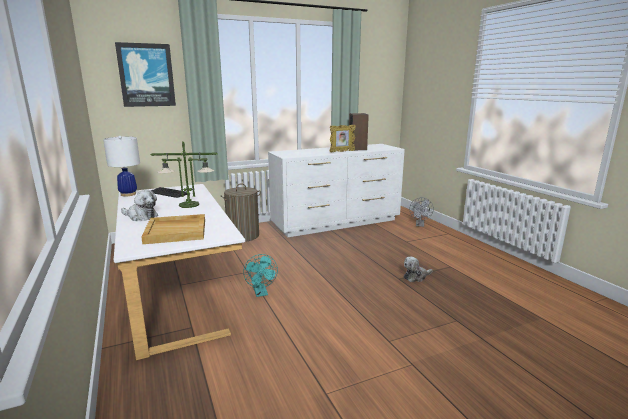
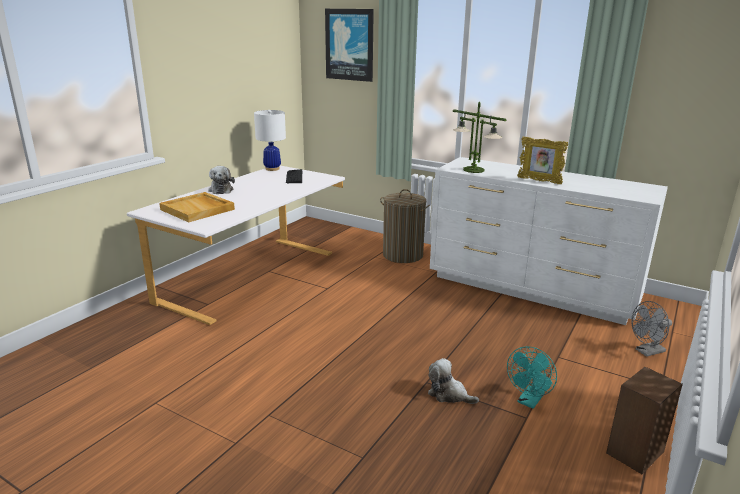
camera: 55 degrees right, 5 degrees up
(189, 205) = (271, 192): table lamp -> table lamp (474, 170)
(261, 293) = (293, 311): turquoise fan -> turquoise fan (529, 401)
(357, 148) = (584, 183): speaker -> speaker (635, 452)

